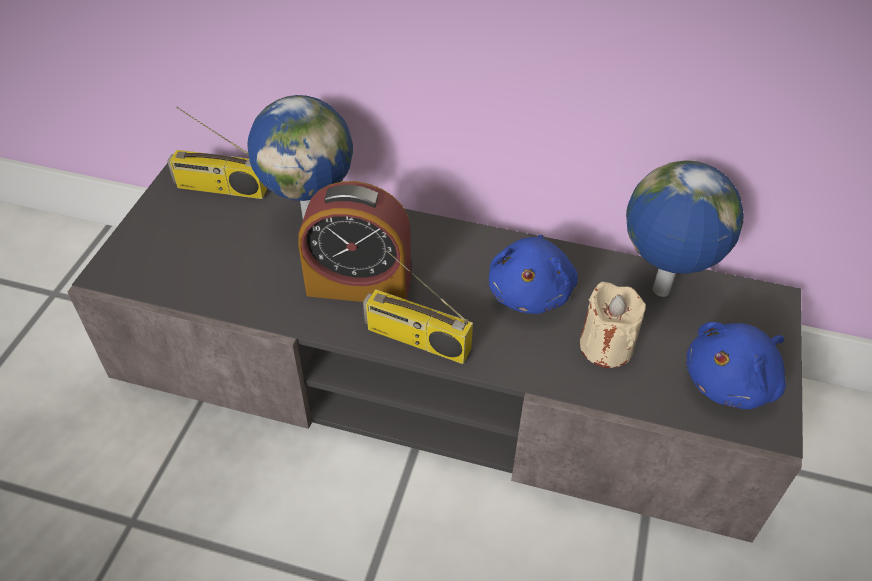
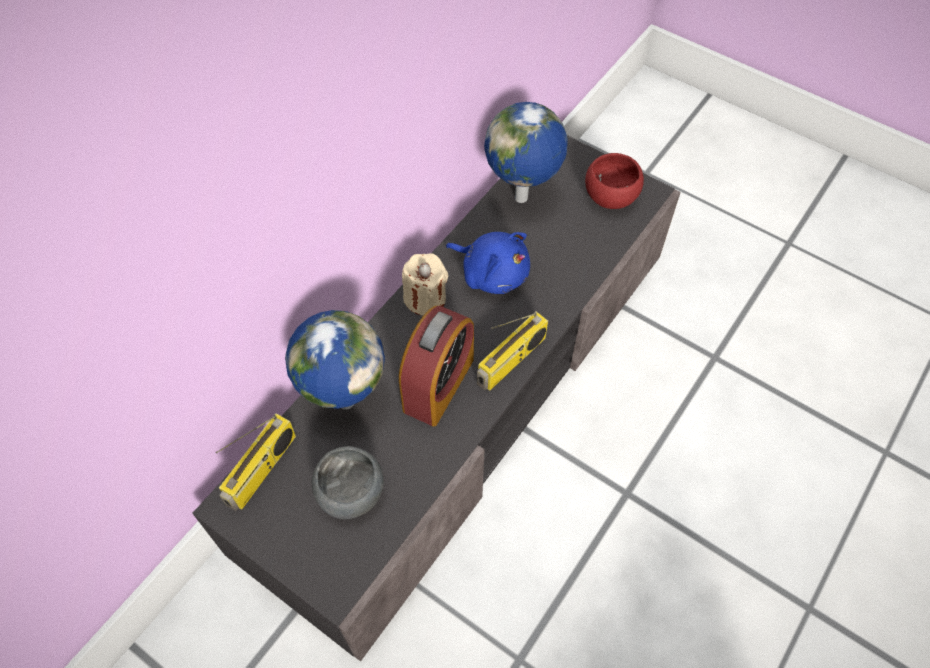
camera: 70 degrees left, 10 degrees up
(212, 254) = (352, 492): none -> grey bowl
(606, 346) = (559, 248): beige candle -> beige candle (425, 299)
(732, 382) = (611, 195): blue plush toy -> red bowl

